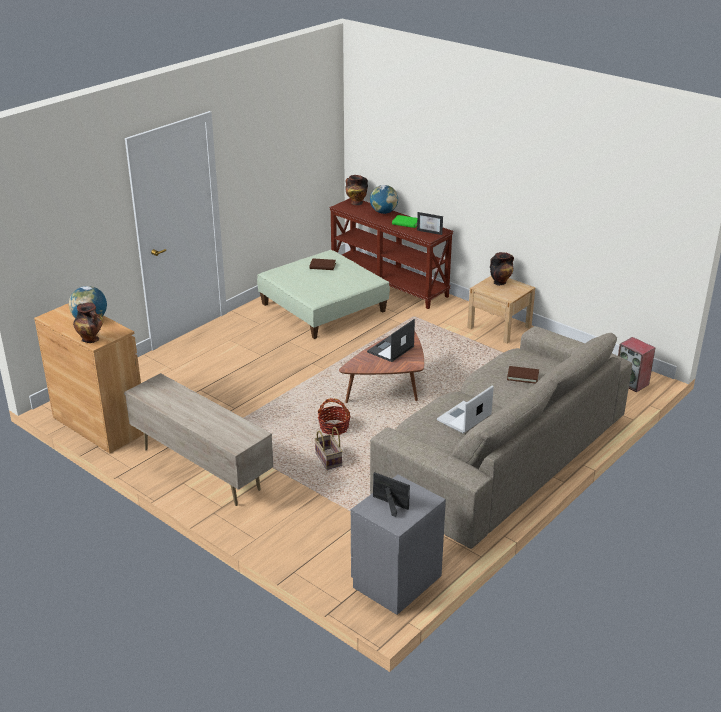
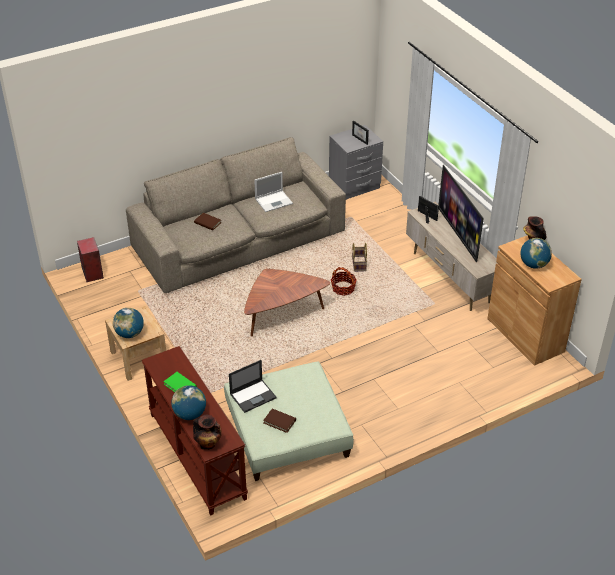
camera: 160 degrees left, 10 degrees up
(192, 417) = (458, 234): none -> television
(390, 349) = (277, 293): laptop -> laptop (253, 395)
(431, 231) = (165, 363): picture frame -> picture frame (425, 216)
(500, 282) = (129, 334): vase -> globe

